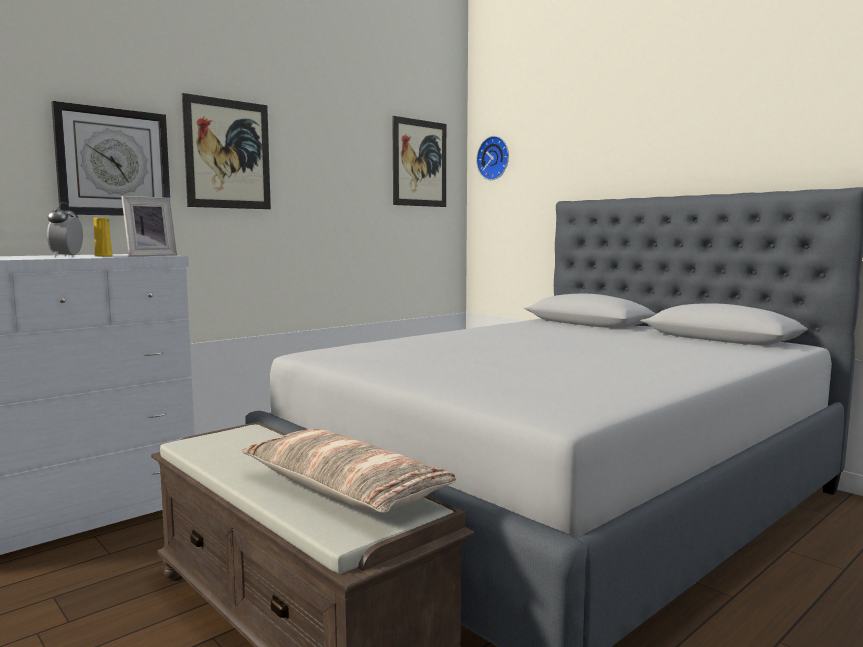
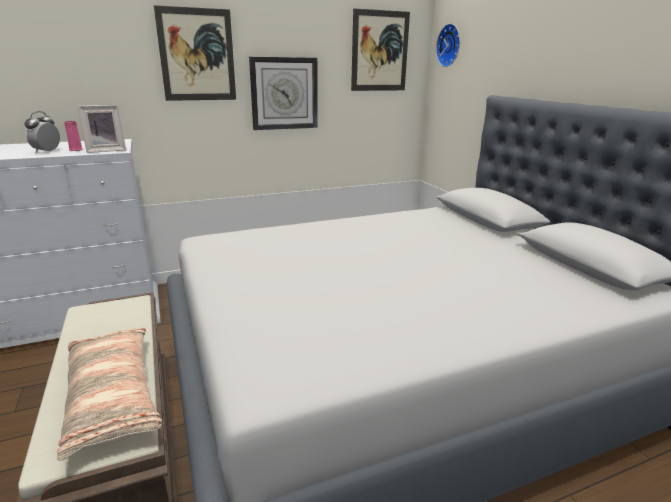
camera: 20 degrees right, 15 degrees up
(103, 256) = (76, 150): yellow vase -> pink vase
(113, 162) = (103, 68): wall clock -> wall clock (284, 93)

